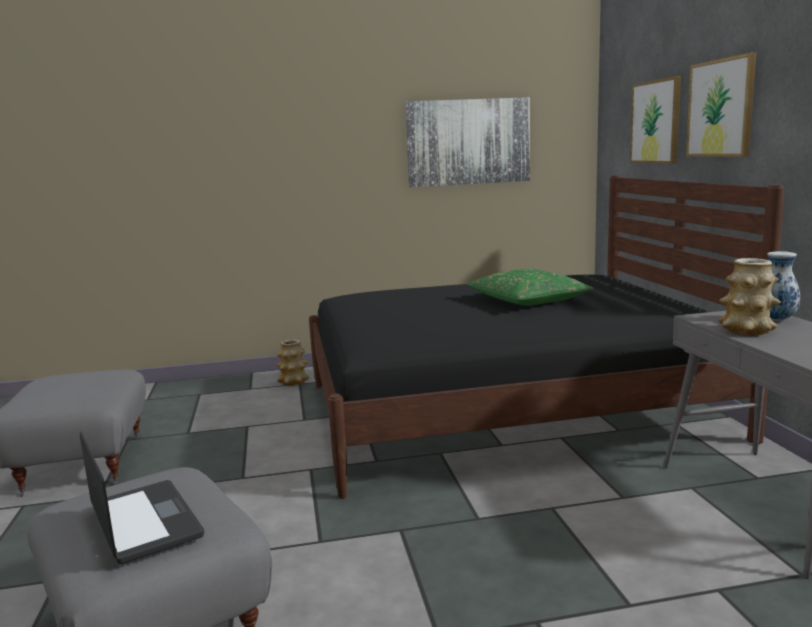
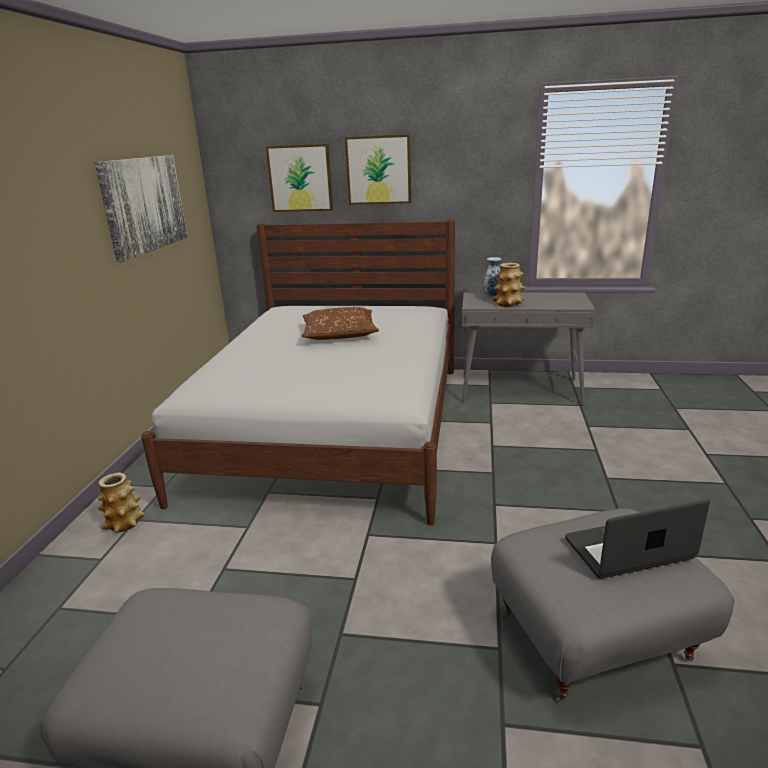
camera: 70 degrees left, 10 degrees up
(506, 410) = (335, 427): black bed -> white bed
(528, 300) = (339, 333): green pillow -> brown pillow

